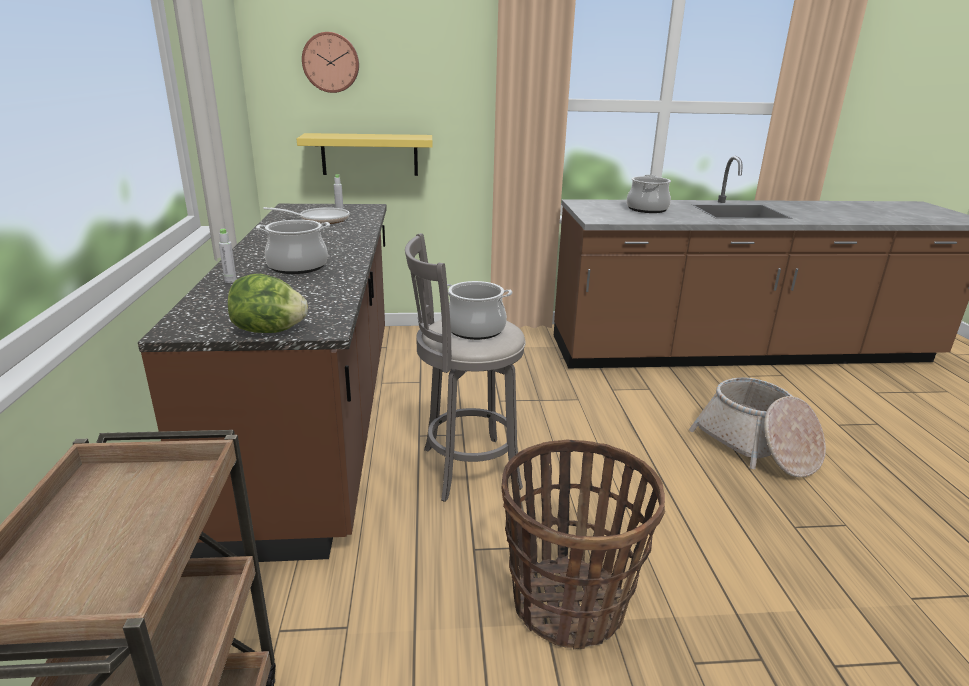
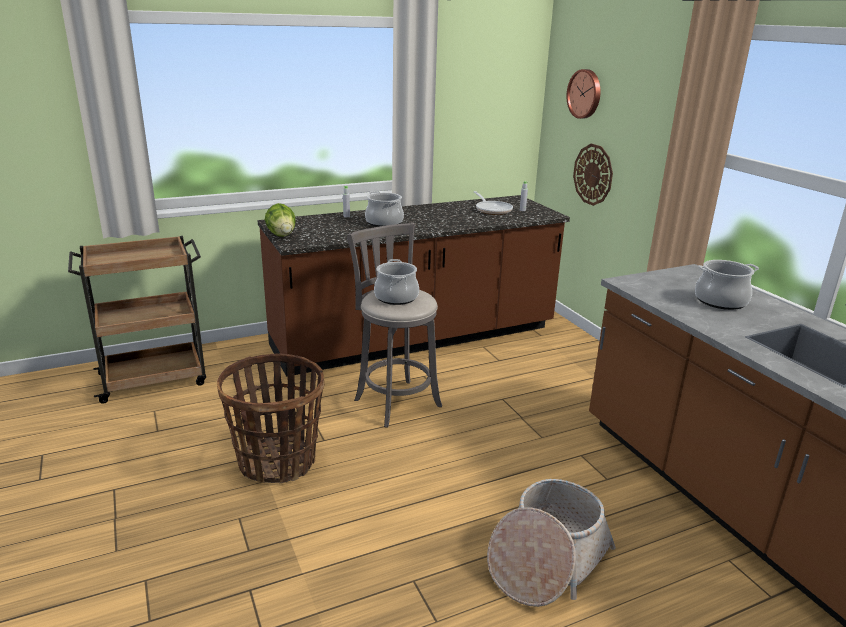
camera: 70 degrees right, 0 degrees up
(369, 154) = (593, 174): yellow shelf -> wall clock

